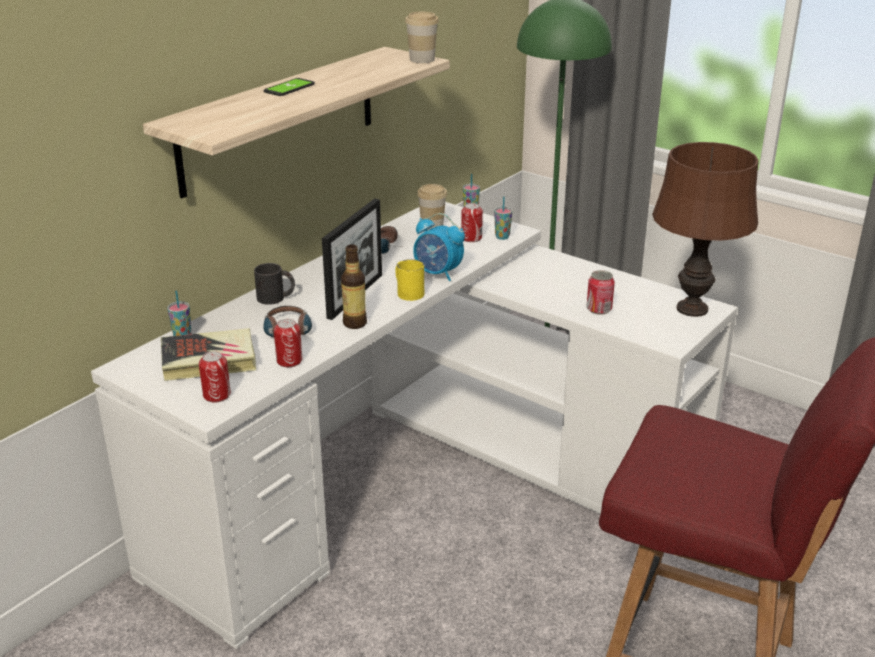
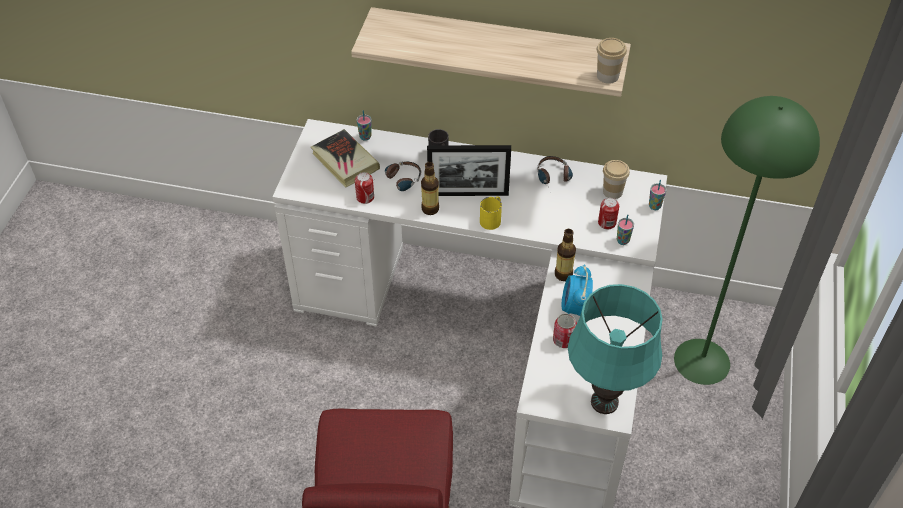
camera: 65 degrees right, 20 degrees up
(217, 395) = (310, 183): can -> none
(289, 88) = (483, 38): phone -> none
(438, 274) = (531, 225): alarm clock -> alarm clock (574, 309)
(509, 287) = (563, 274): none -> bottle
(693, 309) = (604, 402): brown table lamp -> turquoise table lamp

